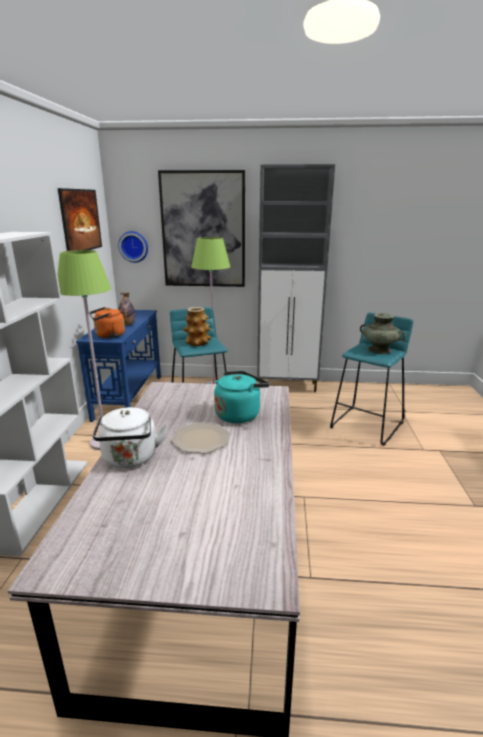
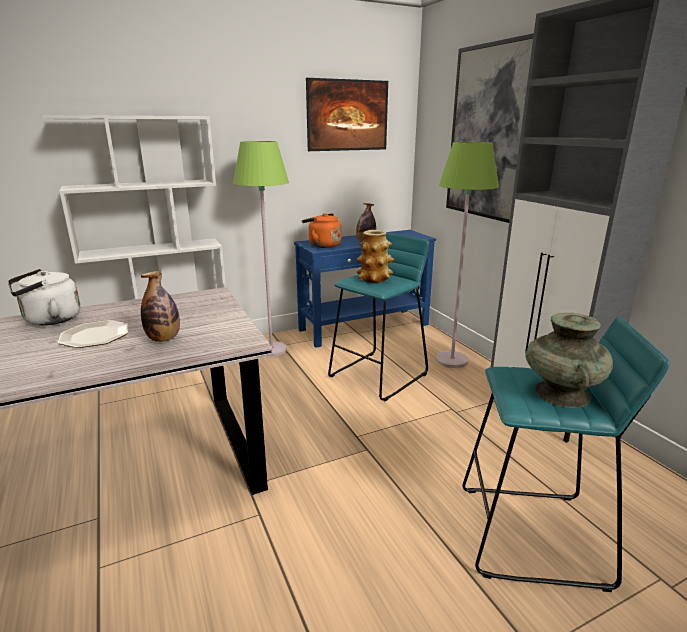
camera: 60 degrees right, 0 degrees up
(134, 246) = (430, 153): wall clock -> none
(239, 414) = (164, 339): turquoise kettle -> bottle

